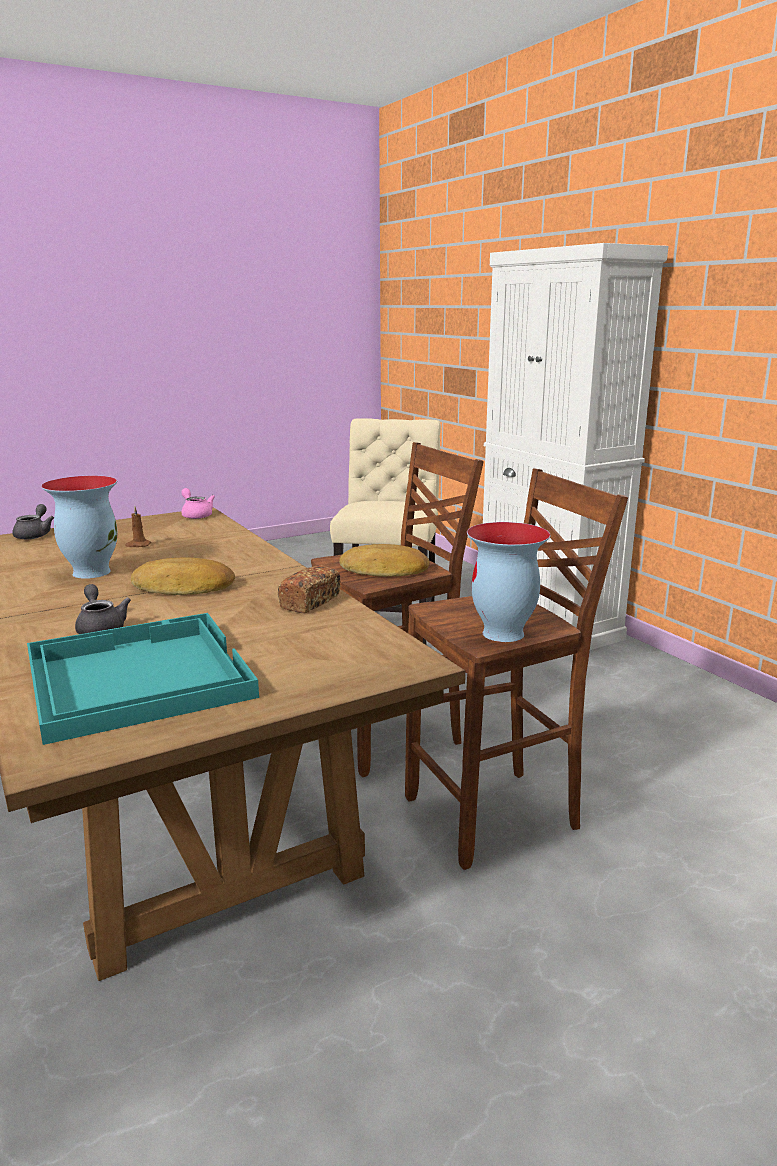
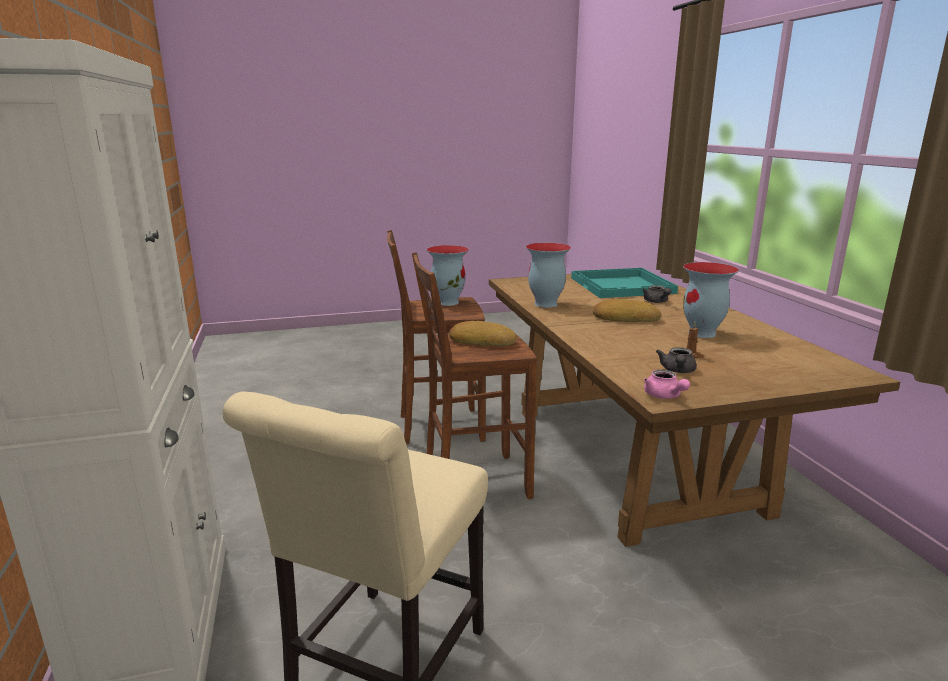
camera: 165 degrees left, 0 degrees up
(35, 535) = (819, 380): grey teapot -> grey teapot (677, 371)
(310, 602) = (546, 304): bread -> vase

